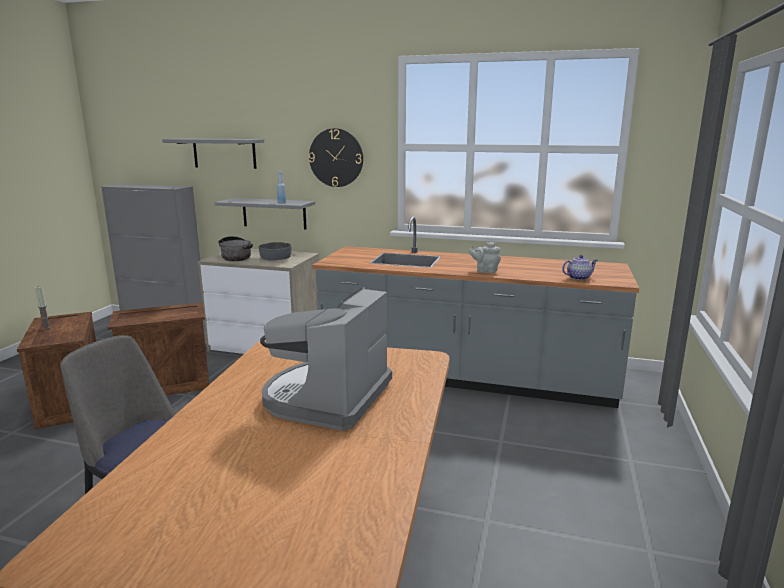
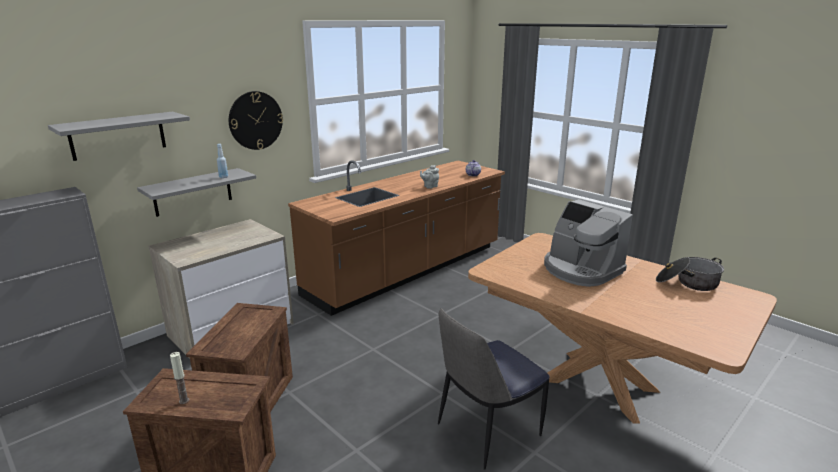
camera: 60 degrees left, 5 degrees up
(236, 257) = (197, 249): cooking pot -> cooking pot (687, 283)
(275, 257) = (233, 235): grey bowl -> none
(465, 377) = (407, 270): grey counter -> brown counter

